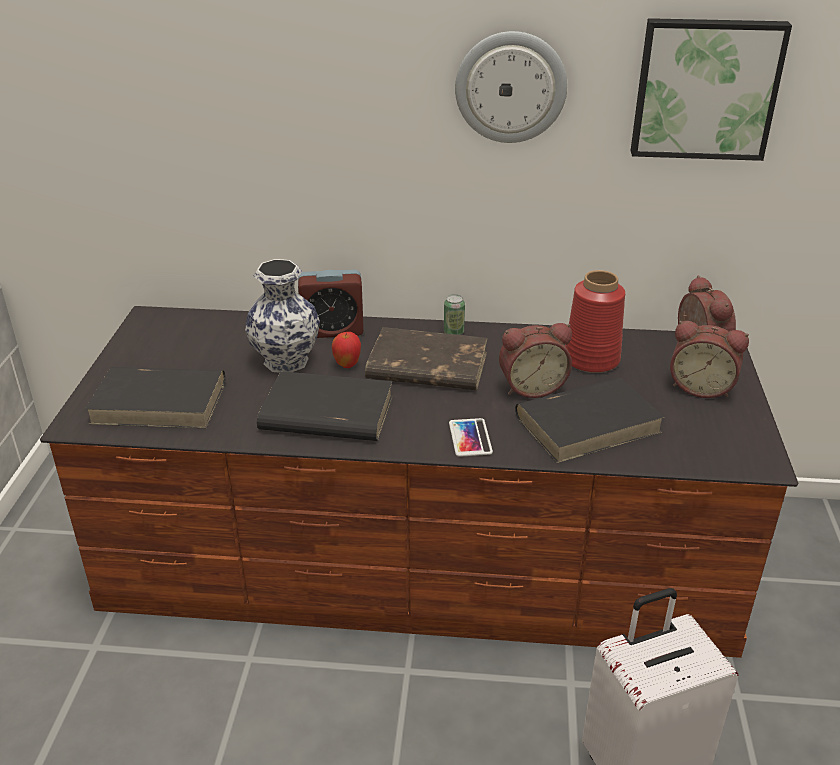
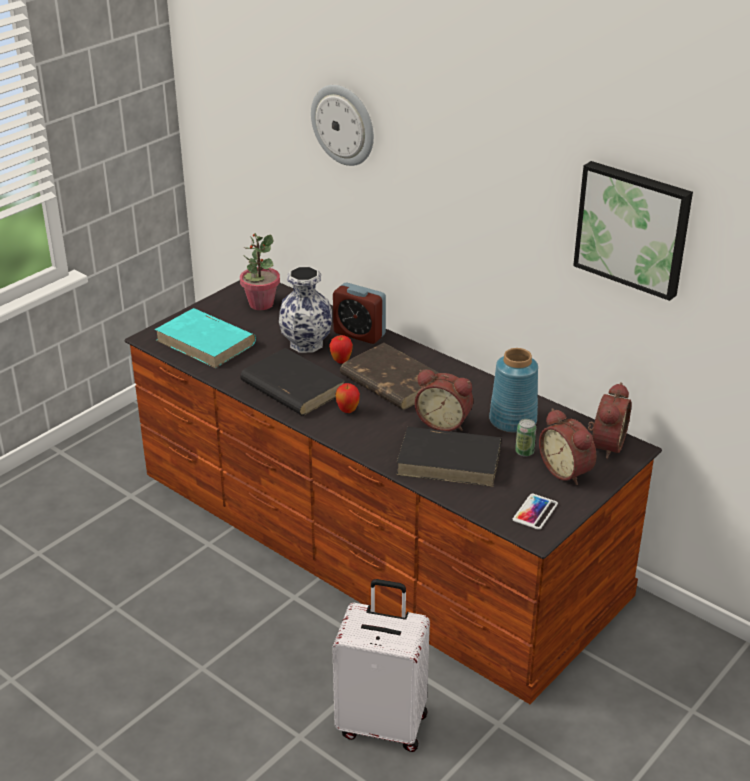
camera: 35 degrees right, 0 degrees up
(160, 402) = (206, 342): black book -> turquoise book
(182, 337) = (261, 304): none -> potted plant
(419, 415) = (347, 411): none -> apple
(453, 332) = (439, 365): can -> can (524, 452)
(470, 438) = (361, 437): phone -> phone (535, 512)
(510, 87) = (498, 186): wall clock -> wall clock (344, 124)
(591, 360) = (512, 421): red vase -> blue vase

